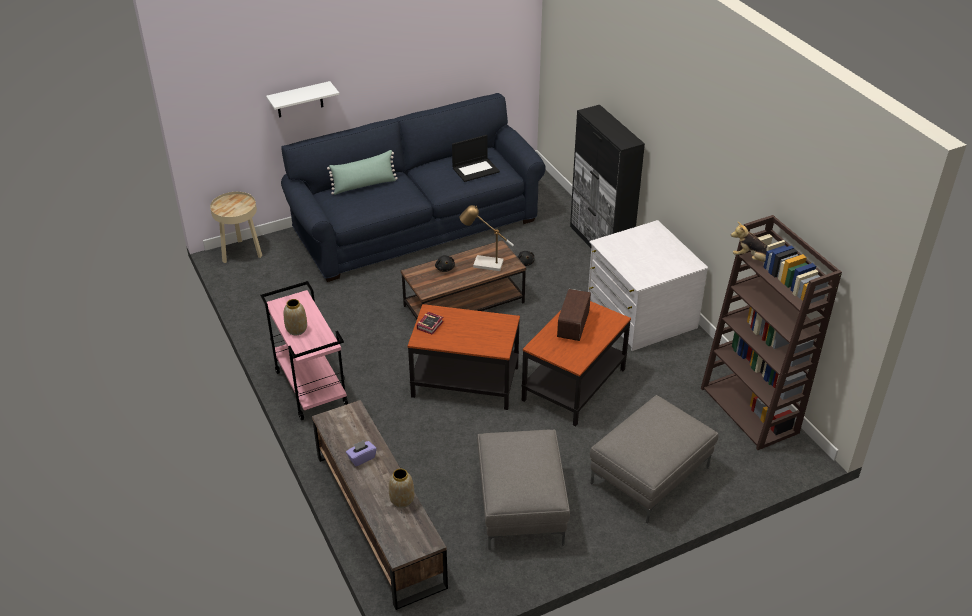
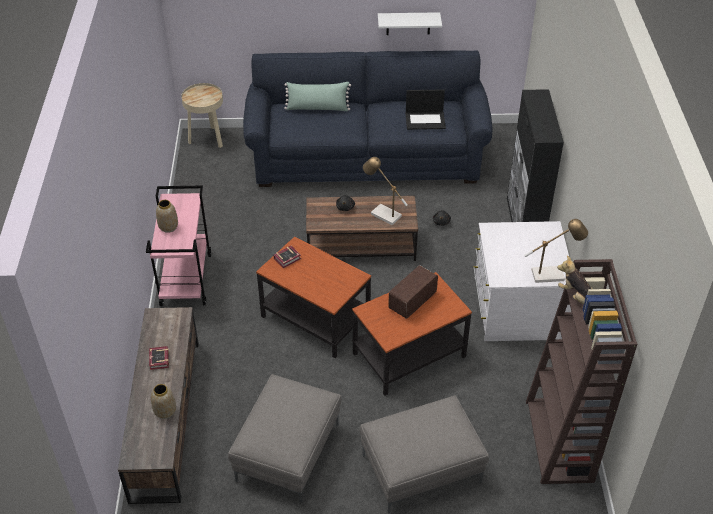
camera: 25 degrees right, 5 degrees up
(299, 100) = (277, 15): white shelf -> white shelf (408, 23)
(361, 458) = (158, 361): purple tissue box -> book
(682, 264) = (552, 274): none -> table lamp

